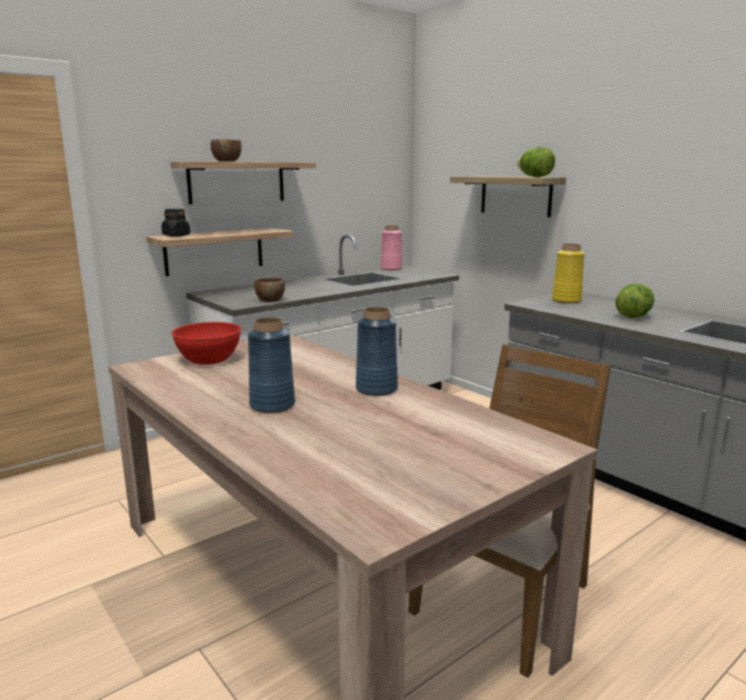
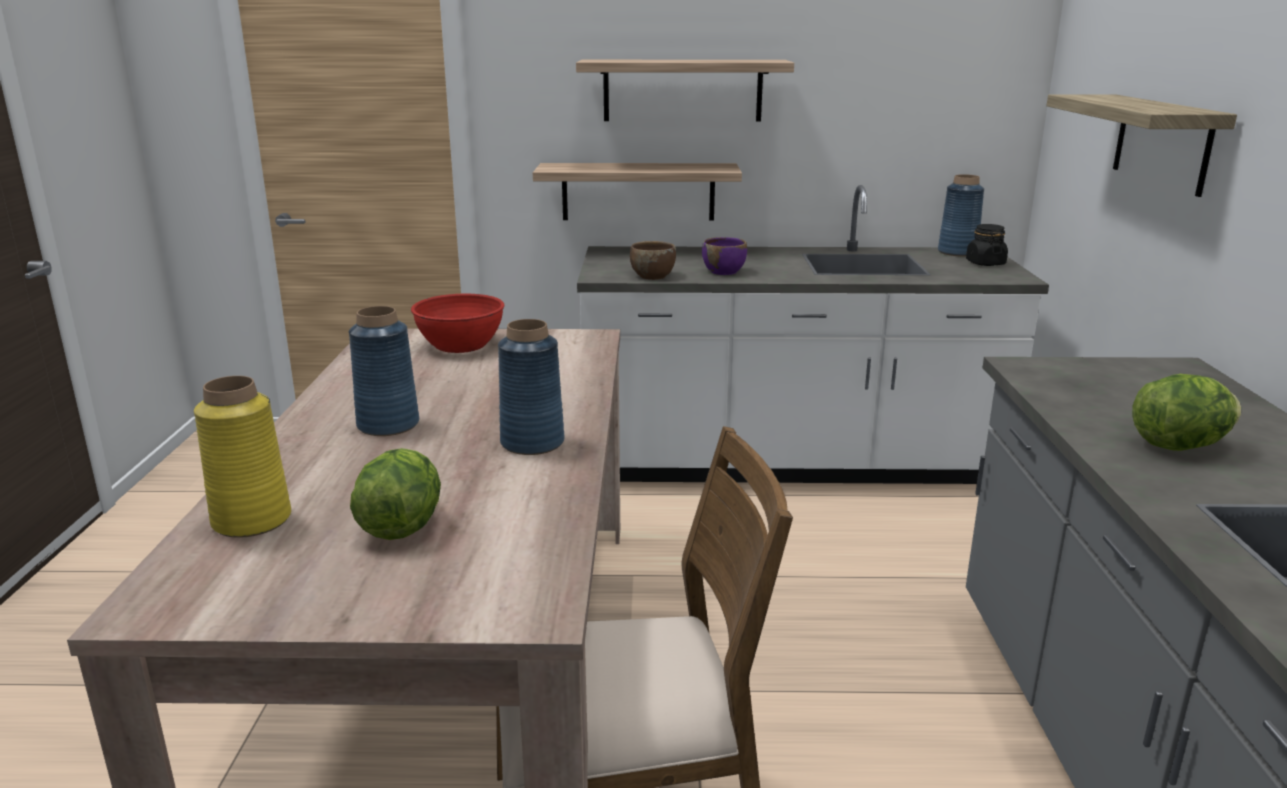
camera: 40 degrees right, 5 degrees up
(176, 235) = (570, 165): black jar -> black jar (985, 263)
(227, 161) = (649, 60): brown bowl -> none
(304, 292) = (724, 272): none -> purple bowl
(391, 268) = (958, 252): pink vase -> blue vase
(535, 177) = (1157, 109): lettuce -> lettuce (401, 526)
(566, 300) = (1125, 377): yellow vase -> yellow vase (251, 520)

